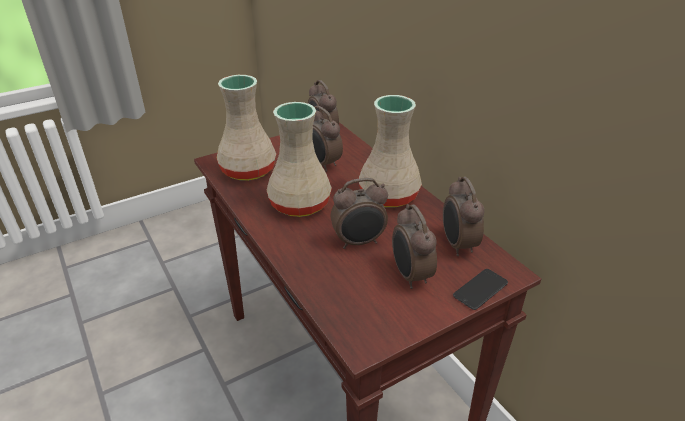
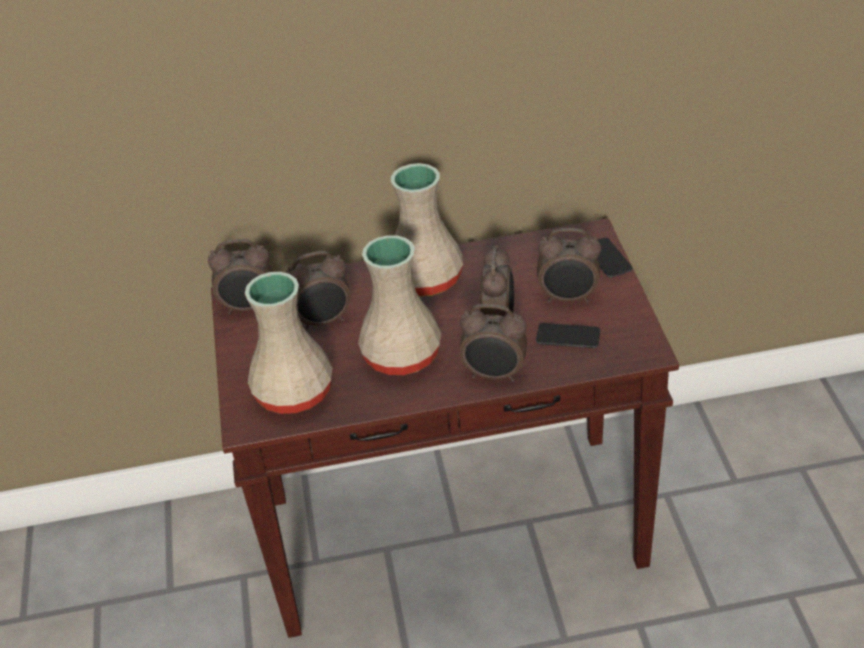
camera: 65 degrees left, 5 degrees up
(358, 286) = (568, 336): none -> phone
(457, 245) = (538, 254): alarm clock -> alarm clock (495, 375)

